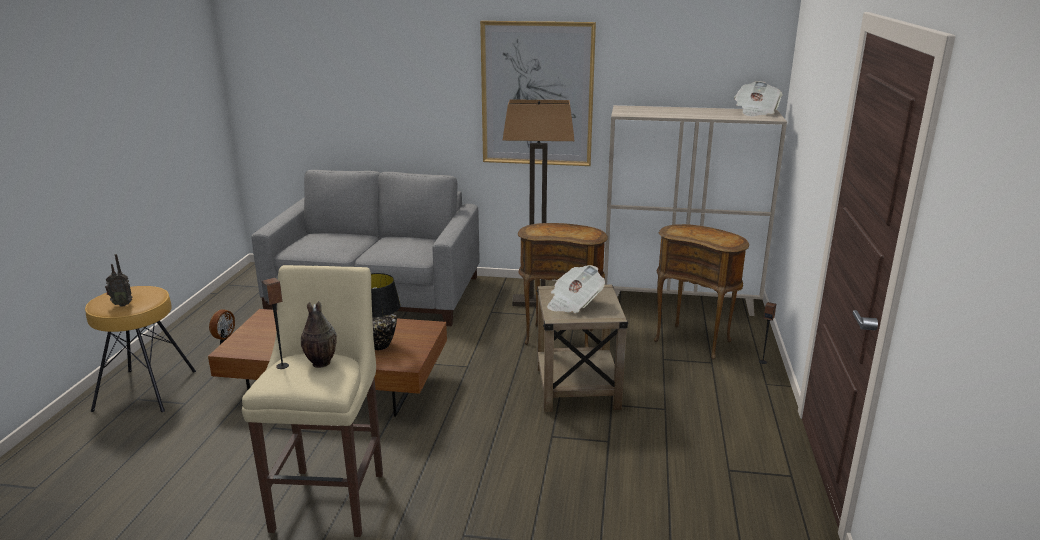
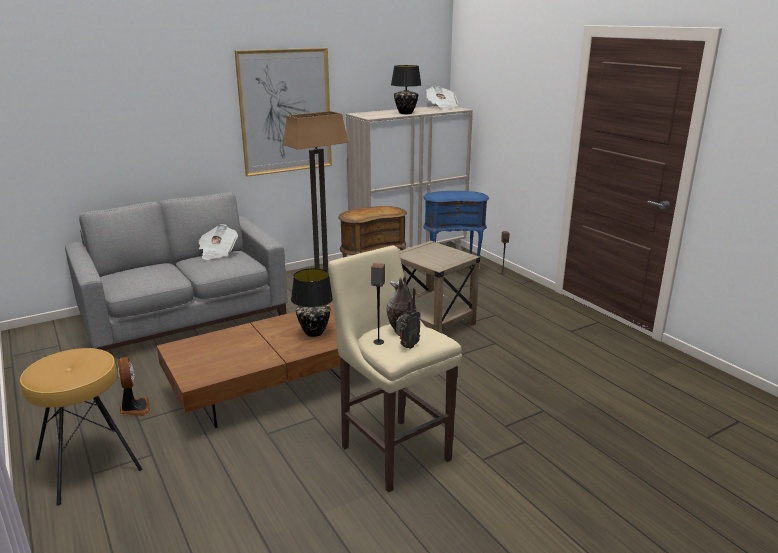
camera: 40 degrees left, 0 degrees up
(122, 304) = (76, 371): radio -> radio (407, 346)
(573, 303) = (432, 256): newspaper -> newspaper (217, 252)
(680, 114) = (405, 113): none -> black table lamp
(694, 341) = (452, 274): brown side table -> blue side table

